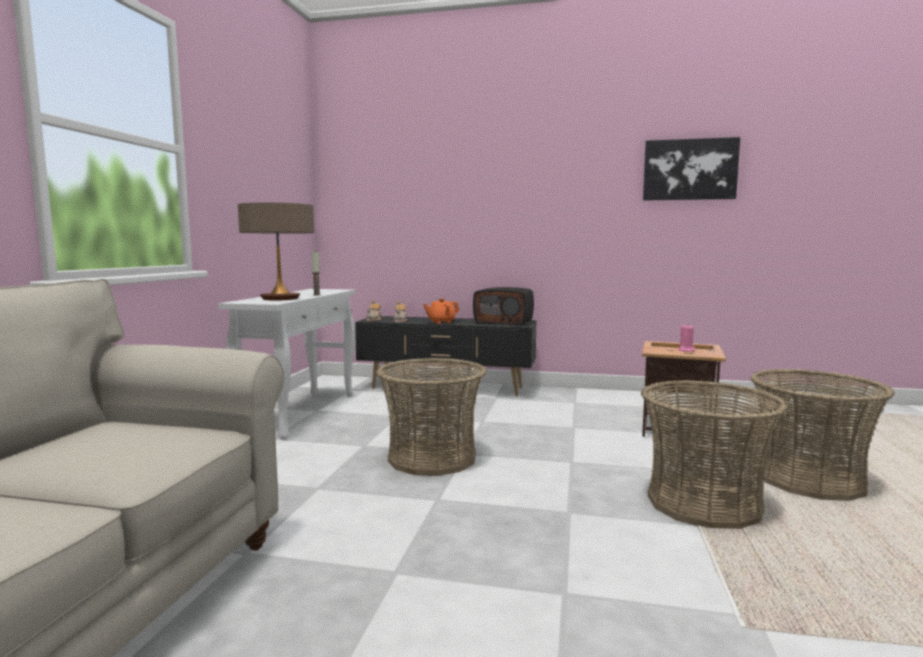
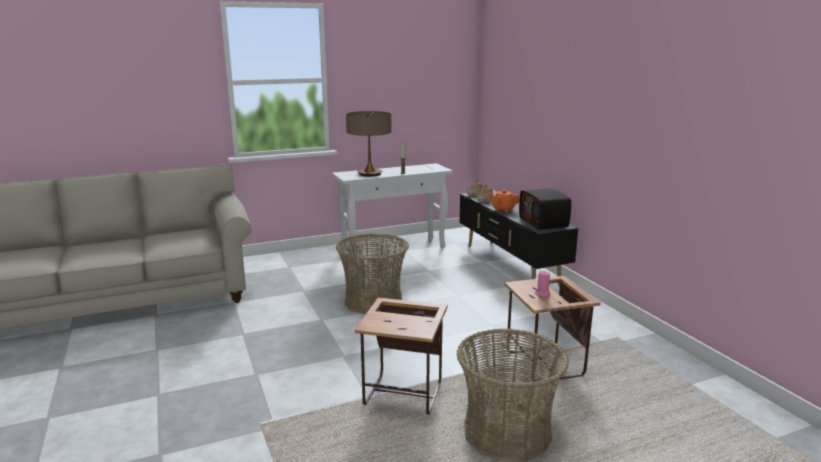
camera: 55 degrees right, 10 degrees up
(689, 170) = (714, 101): picture -> none
(703, 503) = (404, 394): basket -> side table

